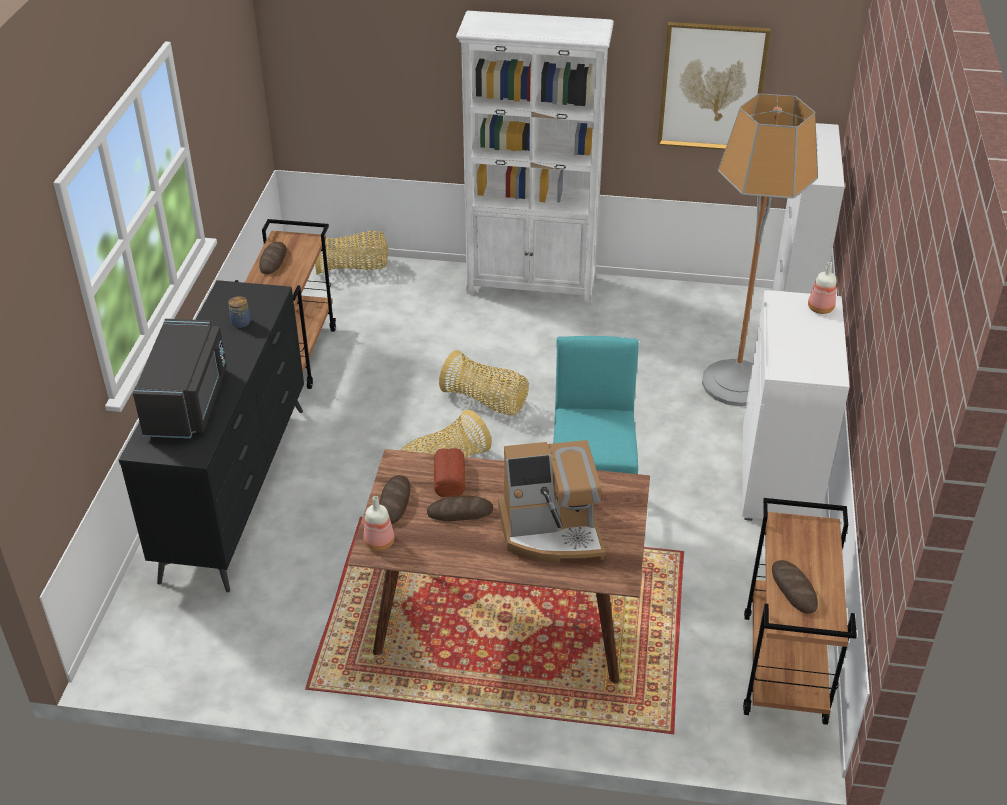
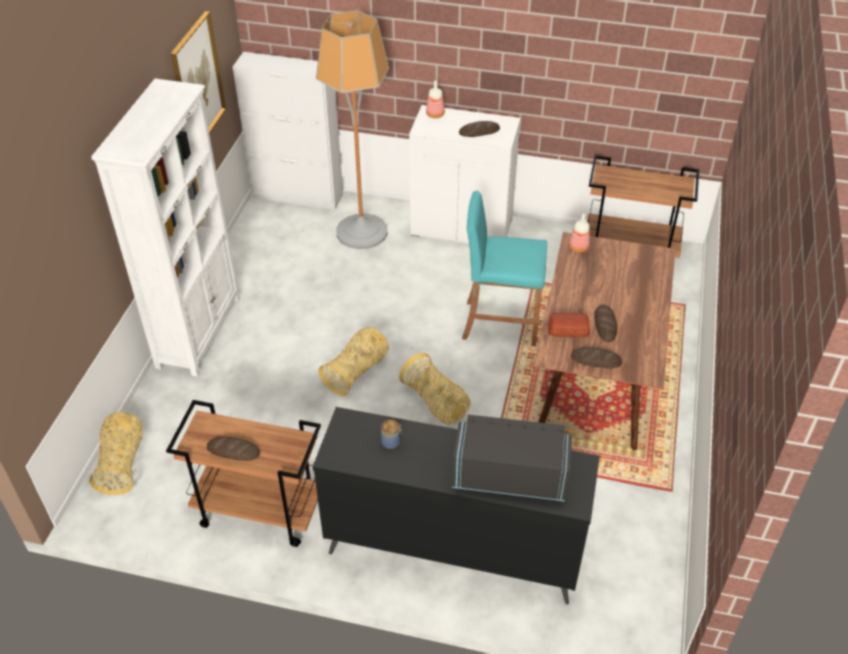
camera: 85 degrees left, 5 degrees up
(379, 541) = (639, 370): bottle -> bottle (577, 247)
(552, 532) = (621, 281): coffee machine -> none
(793, 589) = (657, 190): bread -> bread (479, 132)

